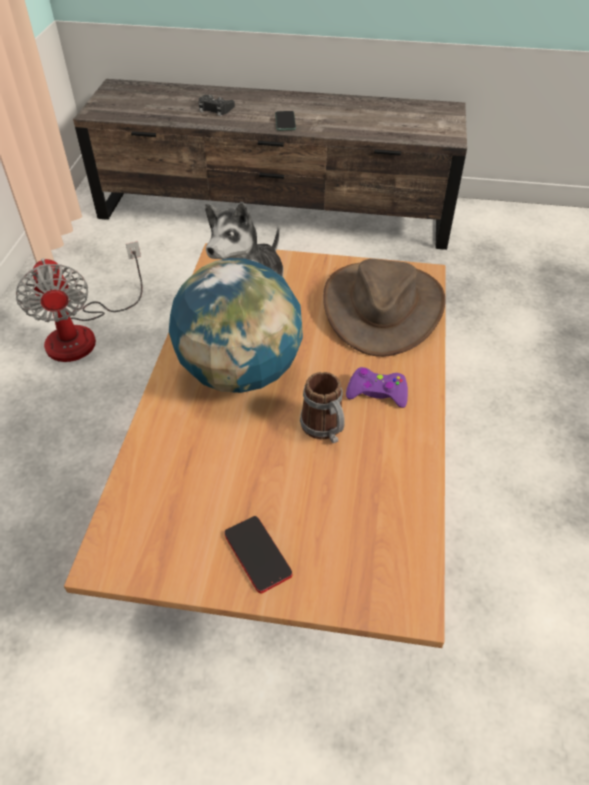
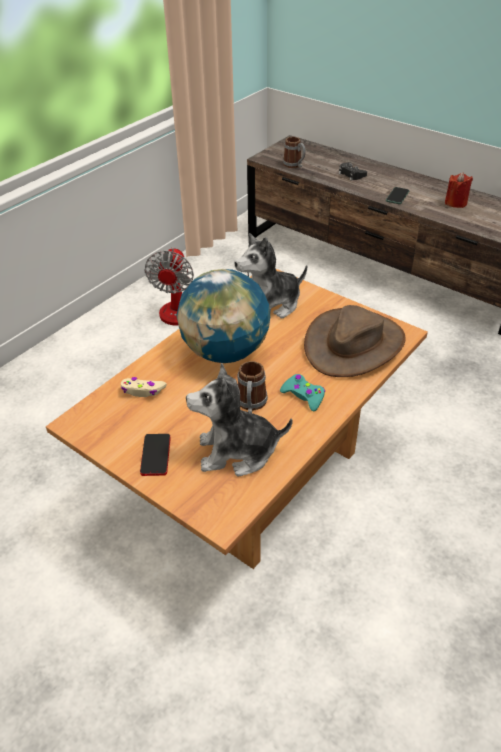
camera: 30 degrees right, 5 degrees down
(140, 113) = (294, 165): none -> mug
(171, 469) = (143, 390): none -> beige game controller
(351, 114) = (455, 203): none -> red candle
(357, 500) = (237, 452): none -> plush toy
(377, 393) = (303, 396): purple game controller -> turquoise game controller

